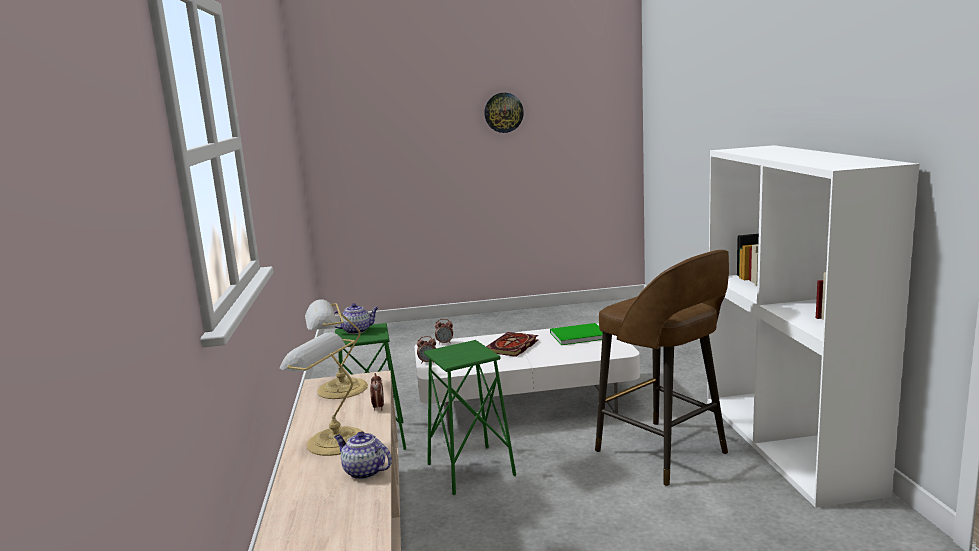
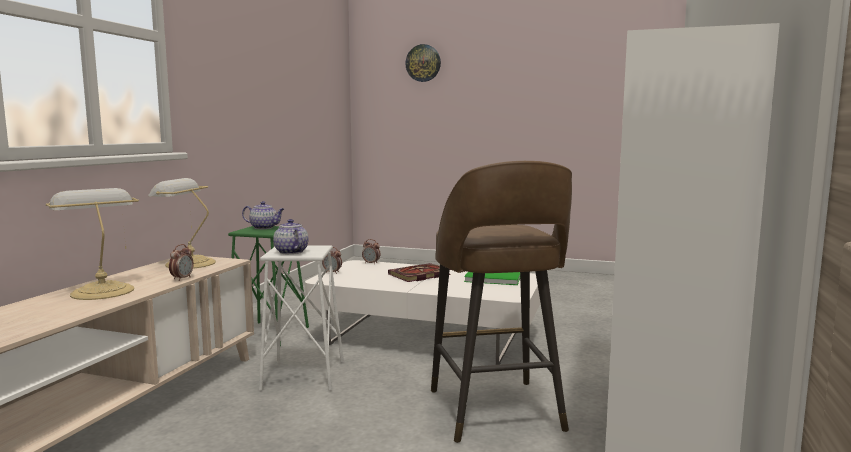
camera: 25 degrees right, 5 degrees down
(363, 472) = (65, 314): teapot -> teapot (290, 252)
(471, 469) = (303, 375): green stool -> white stool
(503, 112) = (529, 72): wall clock -> wall clock (423, 63)

